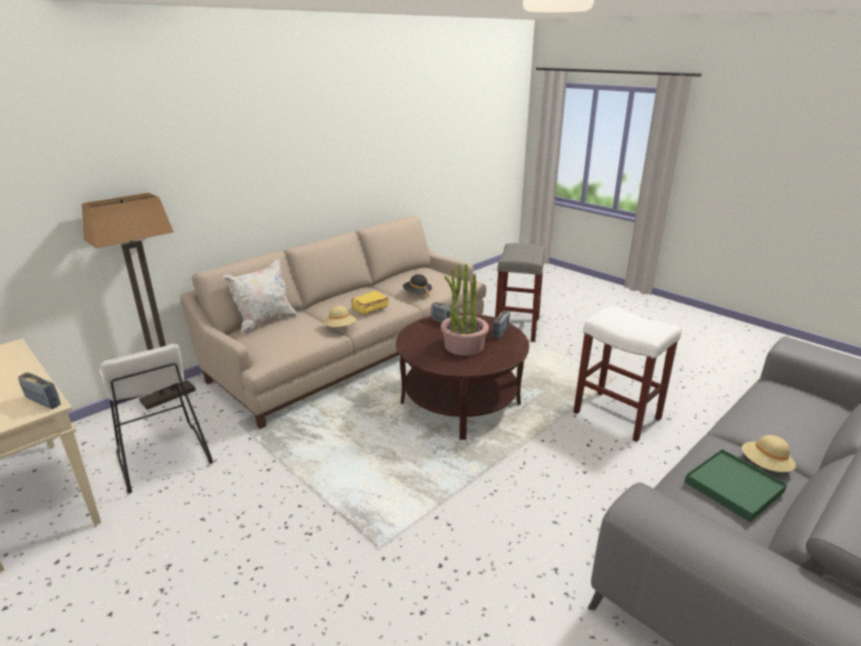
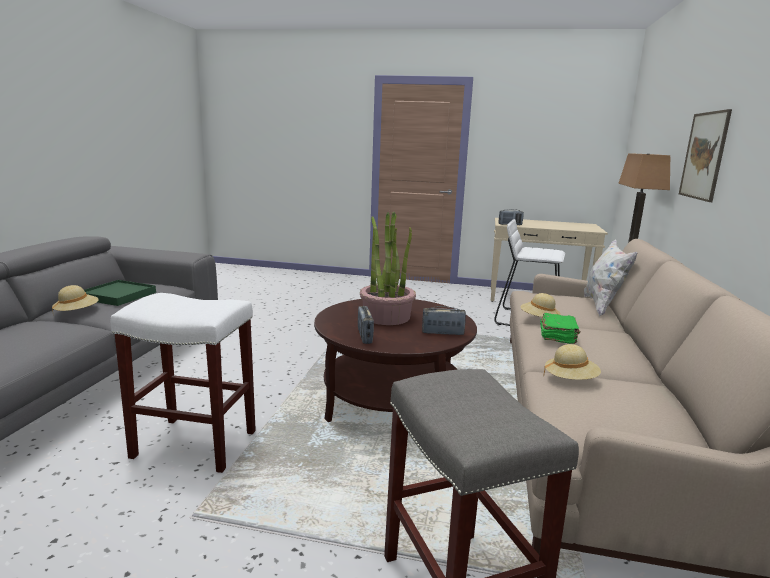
camera: 145 degrees right, 10 degrees down
(209, 179) = (704, 156): none -> picture
(369, 308) = (558, 336): yellow book -> green book
(417, 293) = (570, 380): black hat -> beige hat

